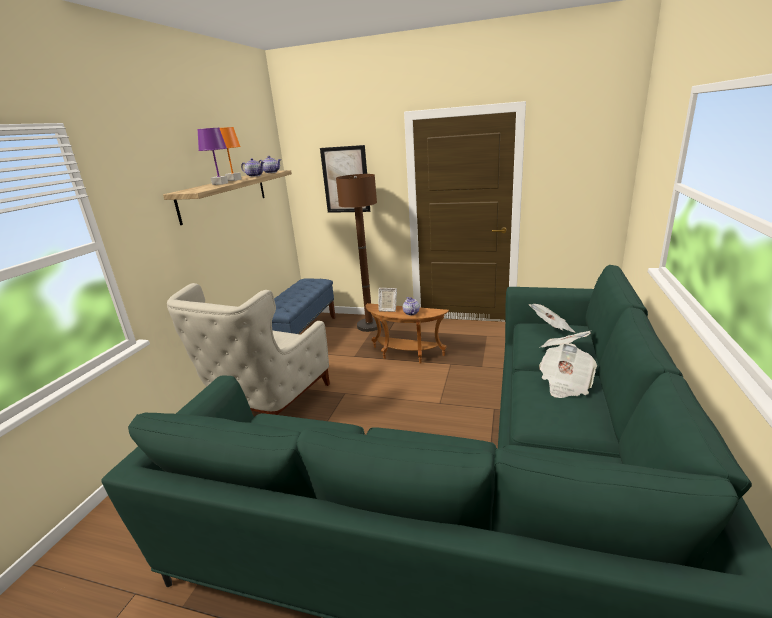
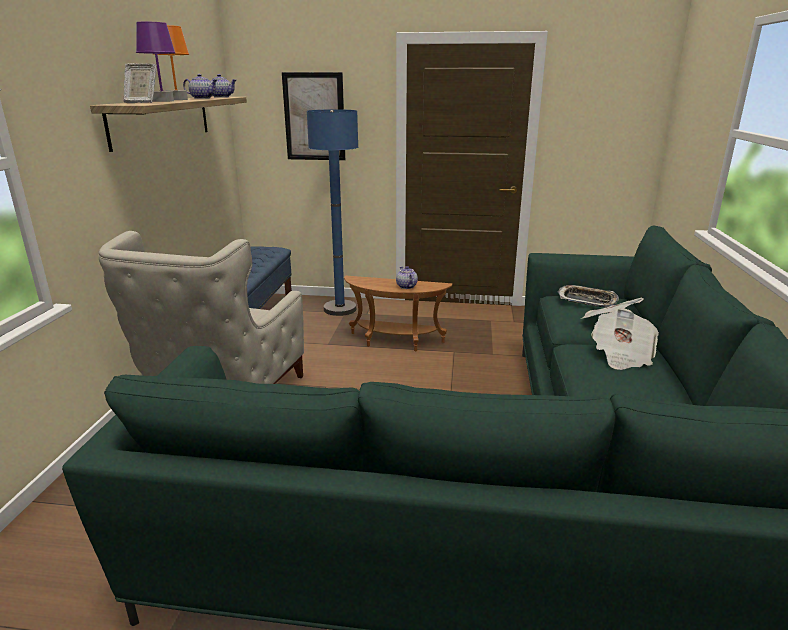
camera: 10 degrees left, 0 degrees up
(369, 326) = (340, 309): brown floor lamp -> blue floor lamp
(387, 309) = (375, 282): picture frame -> picture frame (142, 103)
(551, 328) = (587, 300): newspaper -> tray

